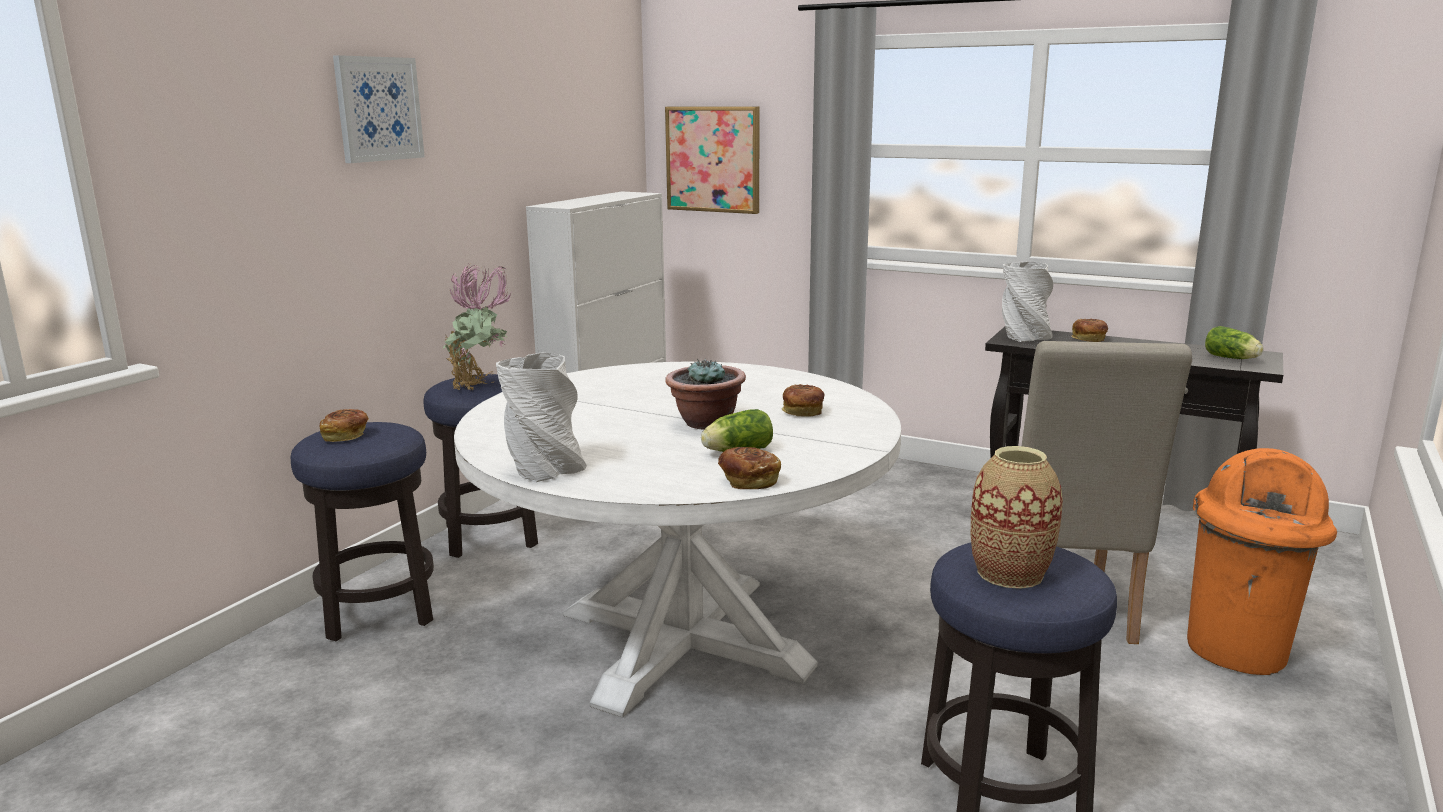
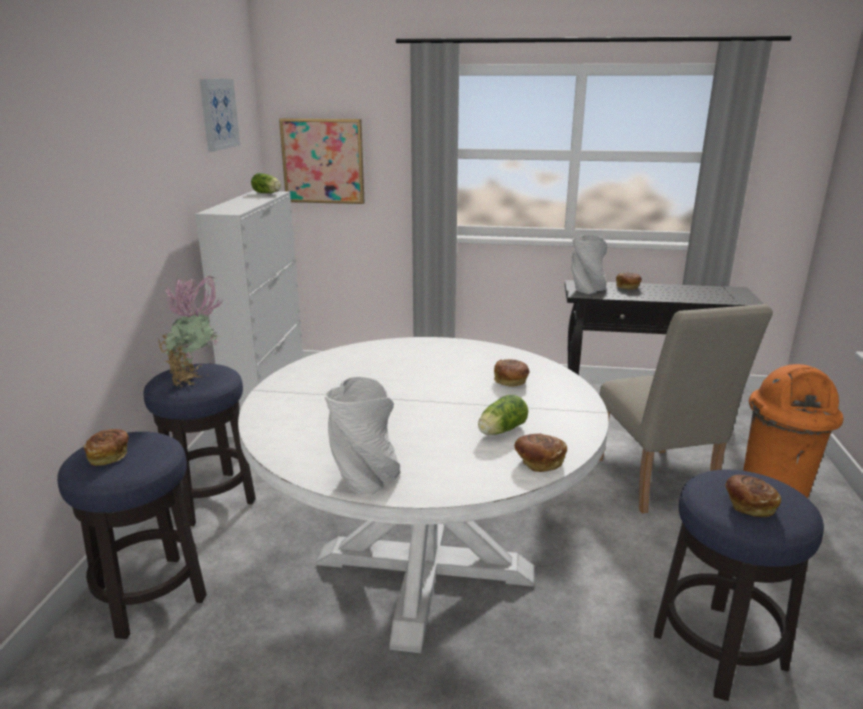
camera: 20 degrees left, 5 degrees up
(378, 109) = (80, 139): picture -> picture (218, 114)
(705, 423) = (450, 404): potted plant -> none
(1009, 573) = (748, 505): vase -> bread
(1232, 358) = (726, 295): lettuce -> lettuce (268, 193)

